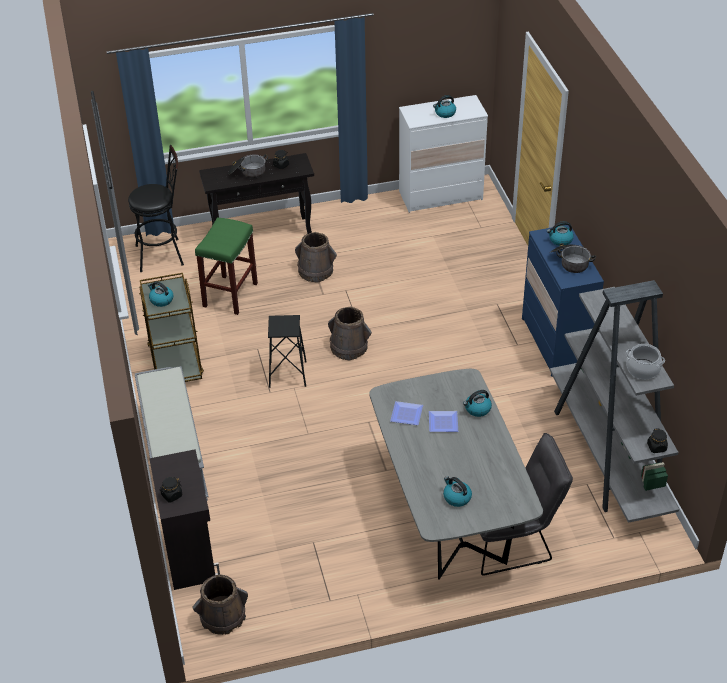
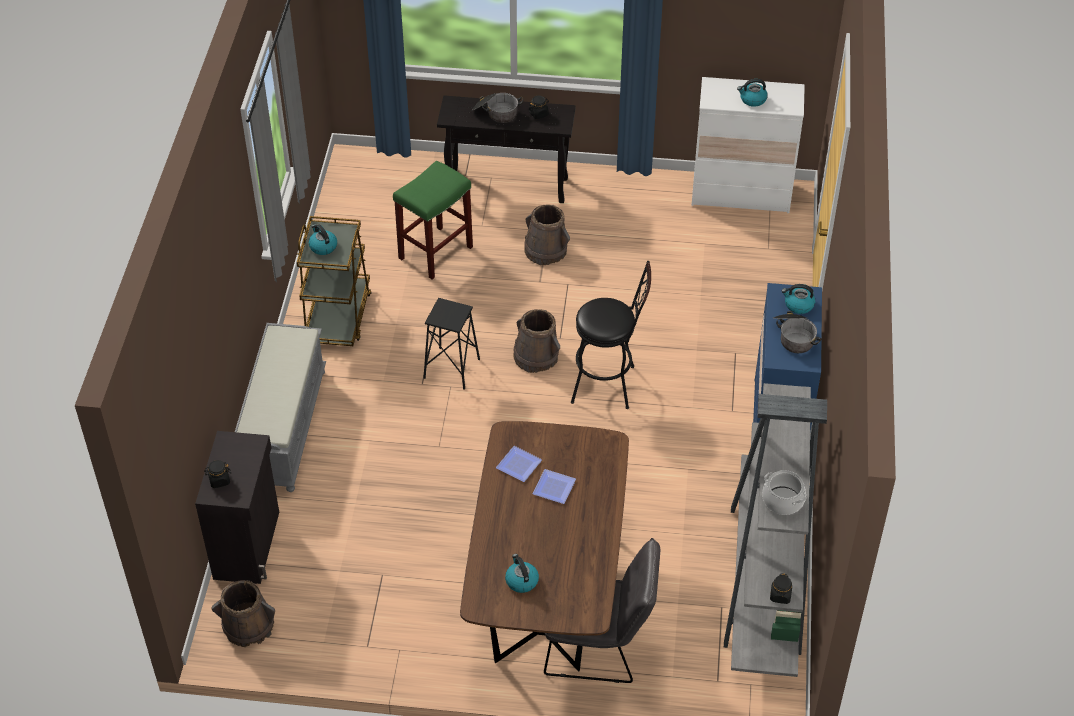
camera: 20 degrees right, 5 degrees up
(164, 254) = (387, 181): black stool -> black stool (609, 385)
(450, 513) = (547, 590): grey dining table -> brown dining table
(477, 409) = (601, 484): kettle -> none

